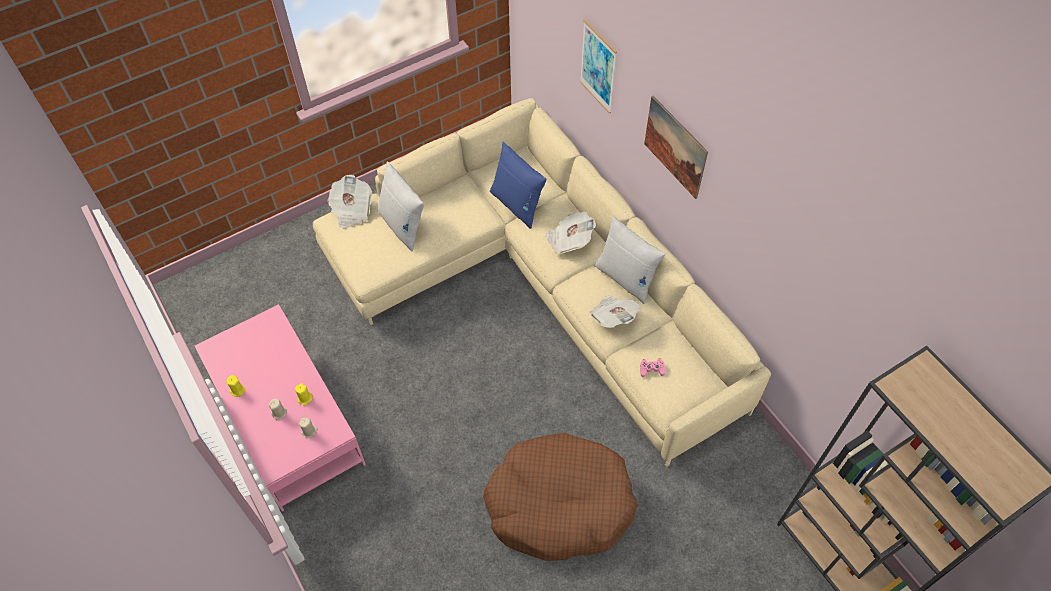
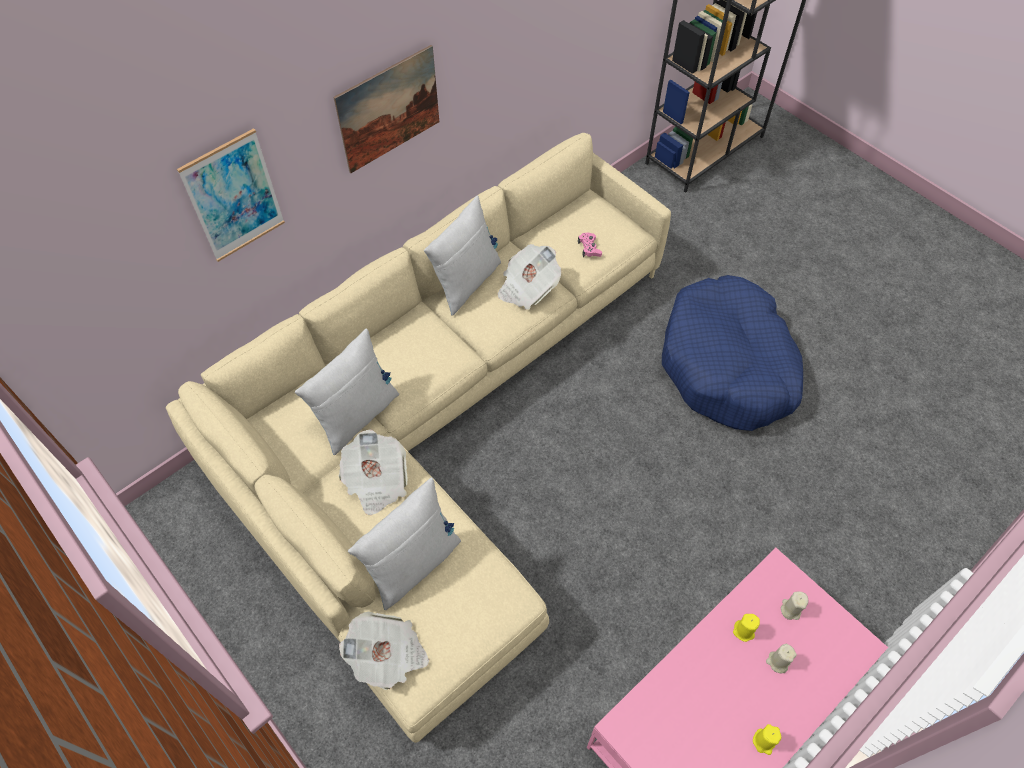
camera: 100 degrees left, 0 degrees up
(517, 205) = (357, 417): blue pillow -> grey pillow
(559, 504) = (727, 365): brown dog bed -> blue dog bed
(569, 240) = (416, 345): newspaper -> newspaper (376, 481)

